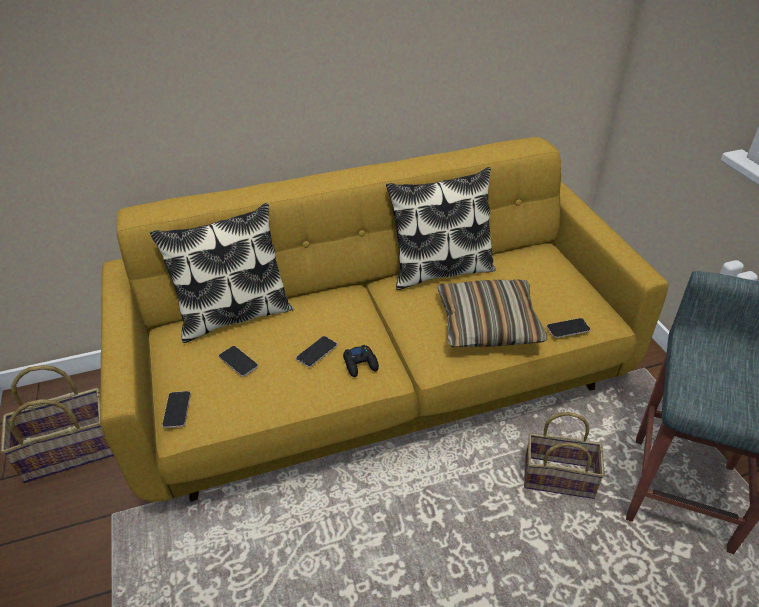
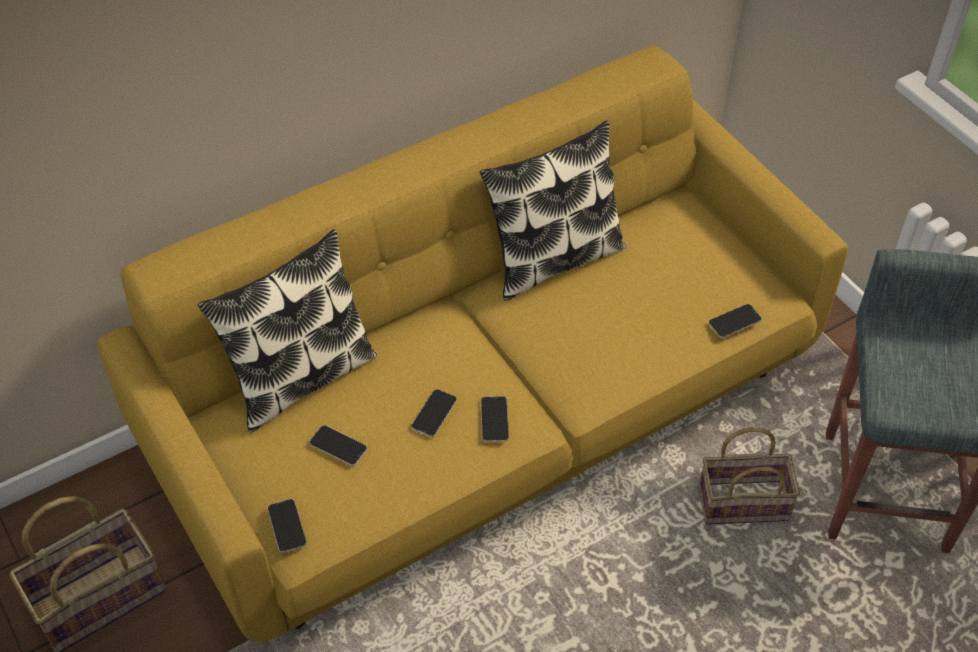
camera: 15 degrees left, 10 degrees up
(360, 364) = (494, 419): black game controller -> phone
(488, 324) = (636, 333): pillow -> none

